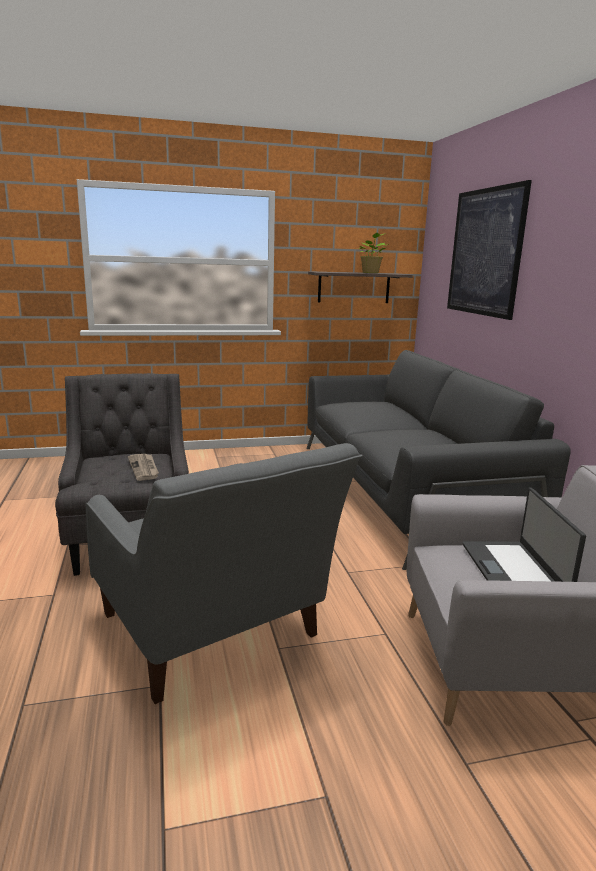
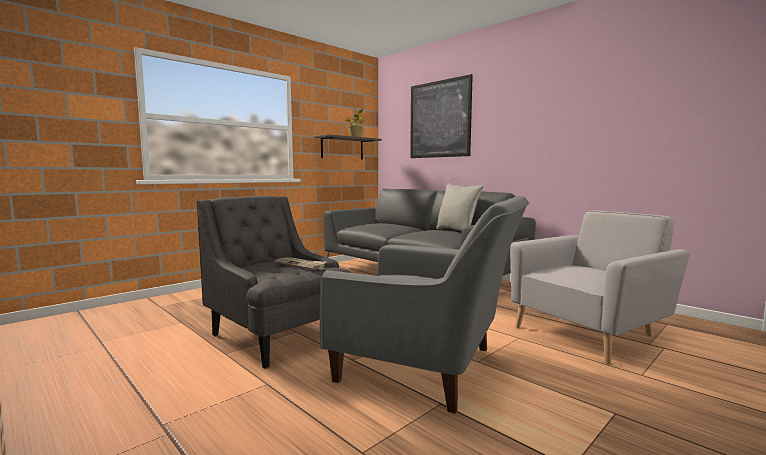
camera: 30 degrees left, 10 degrees down
(448, 440) = (457, 231): none -> grey pillow
(514, 571) = (590, 270): laptop -> none

